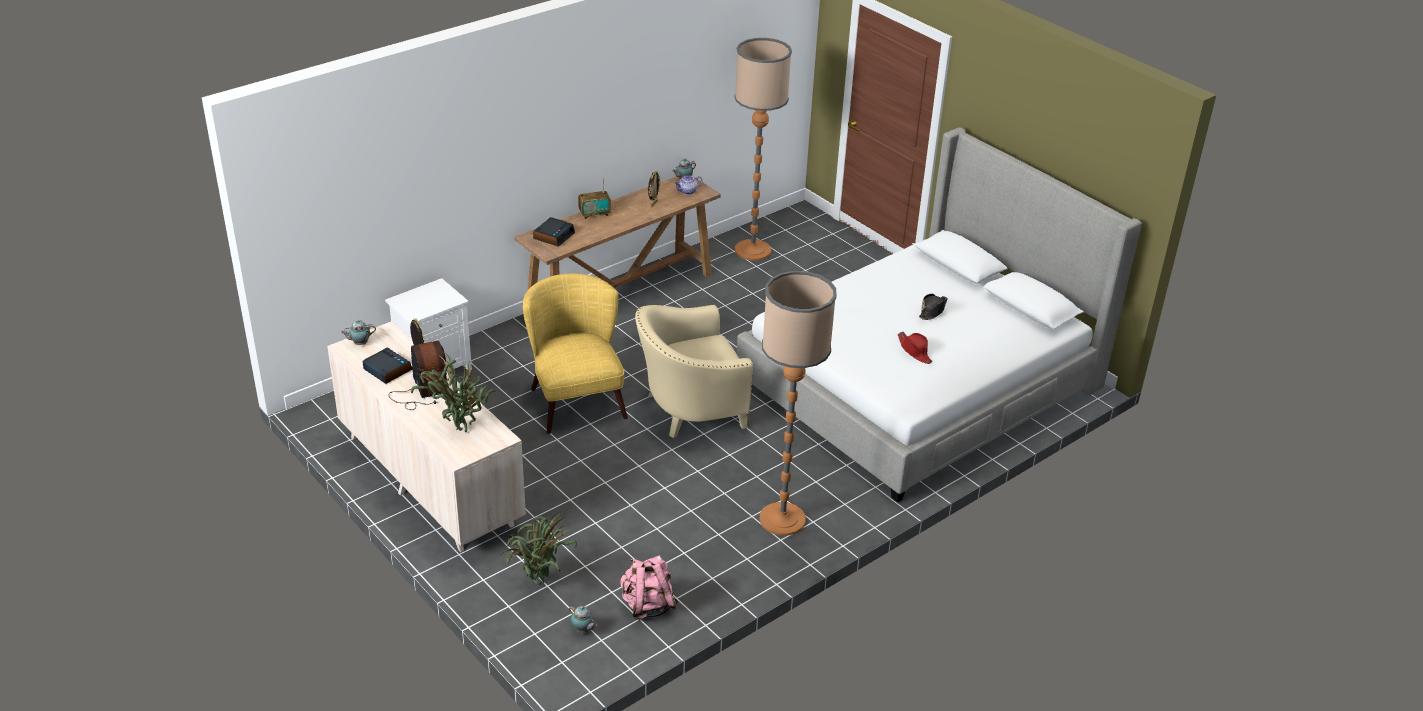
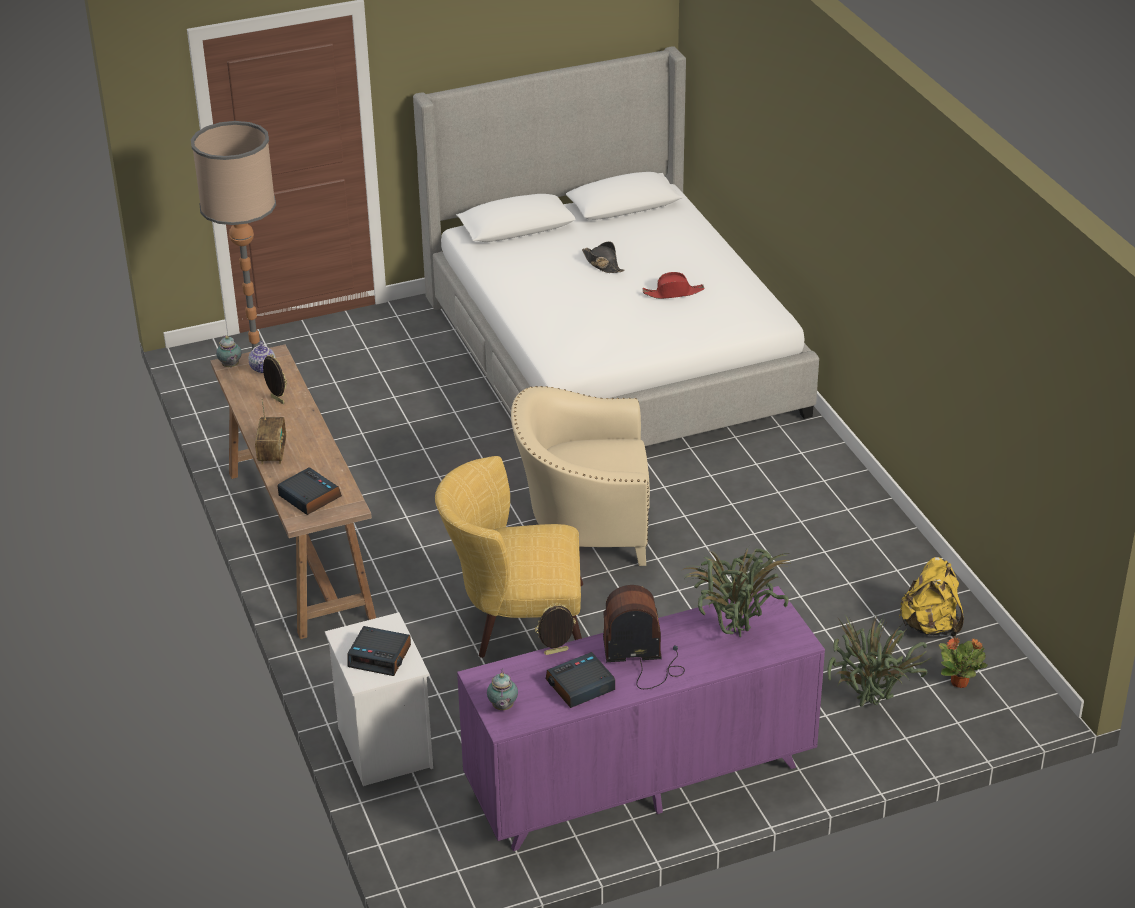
camera: 70 degrees left, 0 degrees up
(422, 302) = (380, 656): none -> alarm clock
(429, 480) = (639, 780): beige dresser -> purple dresser
(583, 630) = (960, 682): teapot -> potted plant
(647, 605) = (930, 626): pink backpack -> yellow backpack
(689, 409) = (584, 530): beige armchair -> beige armchair turned 90 degrees clockwise
(782, 519) = (814, 501): floor lamp -> none

